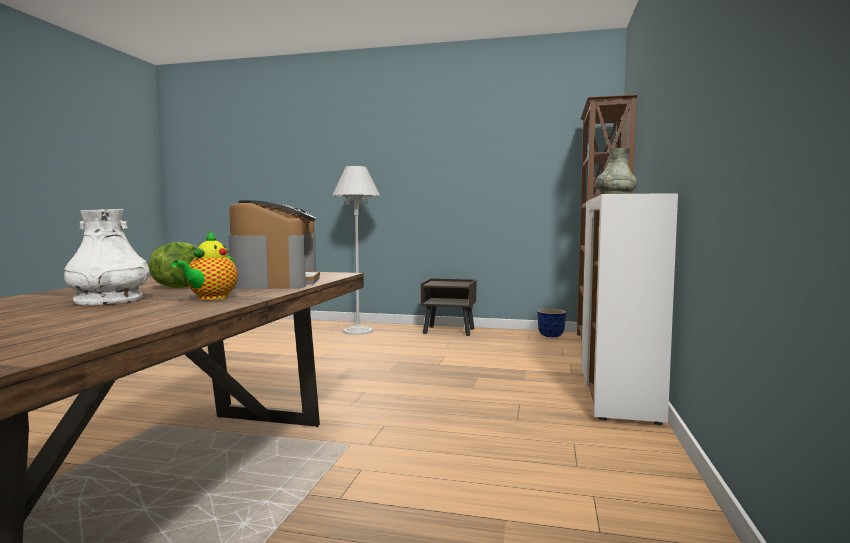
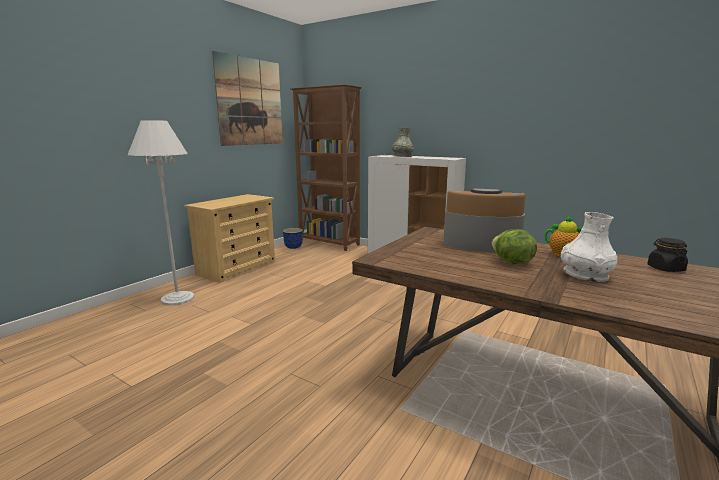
camera: 70 degrees left, 10 degrees up
(109, 324) = (665, 268): none -> black jar
(449, 331) = (237, 268): brown nightstand -> beige dresser
(515, 143) = (250, 102): none -> picture

